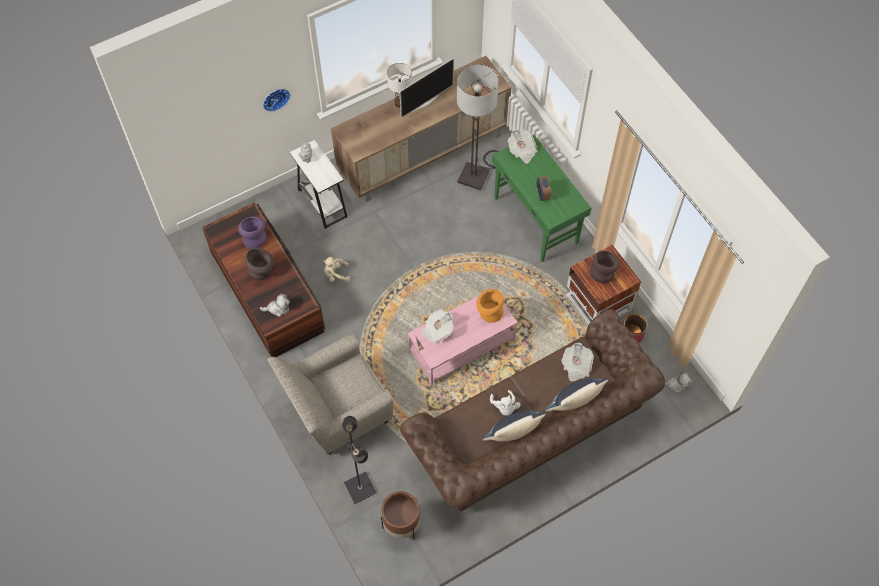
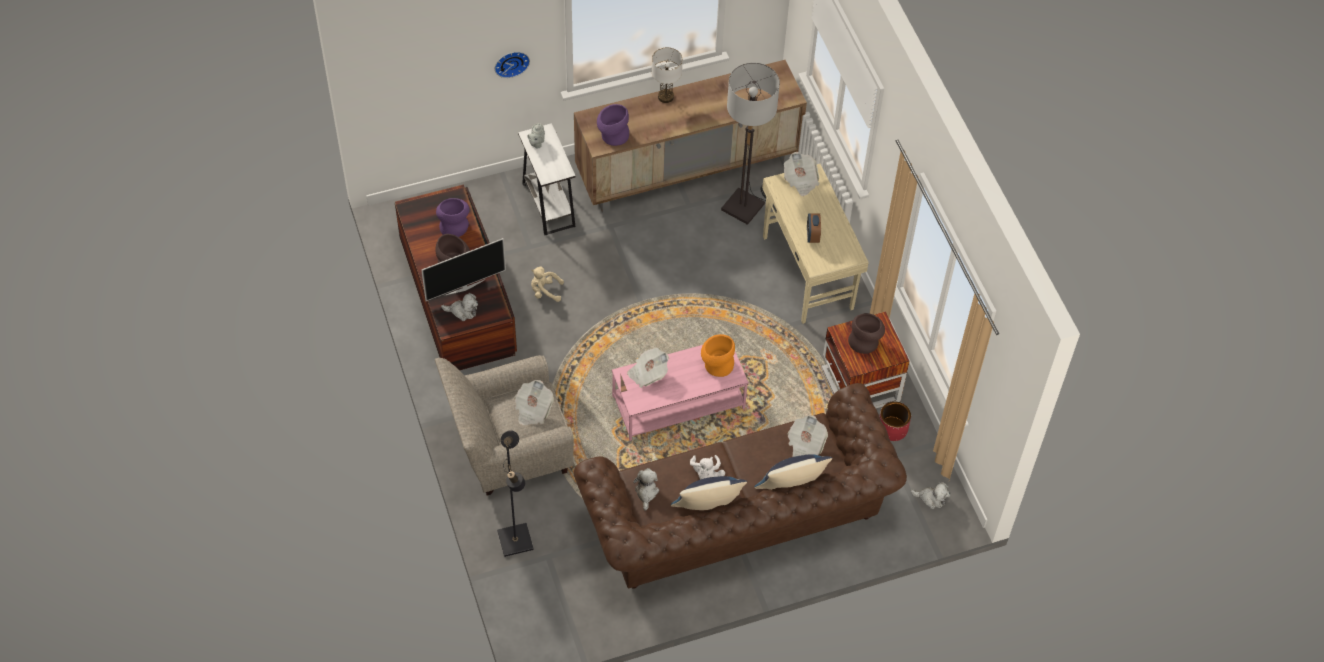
camera: 10 degrees right, 5 degrees down
(353, 381) = (532, 410): none -> newspaper
(366, 141) = (612, 135): none -> purple vase
(401, 525) = (555, 591): brown planter -> none
(425, 103) = (696, 103): television -> television (464, 286)
(460, 432) = (646, 492): none -> plush toy
(536, 220) = (808, 273): green console table -> beige console table

